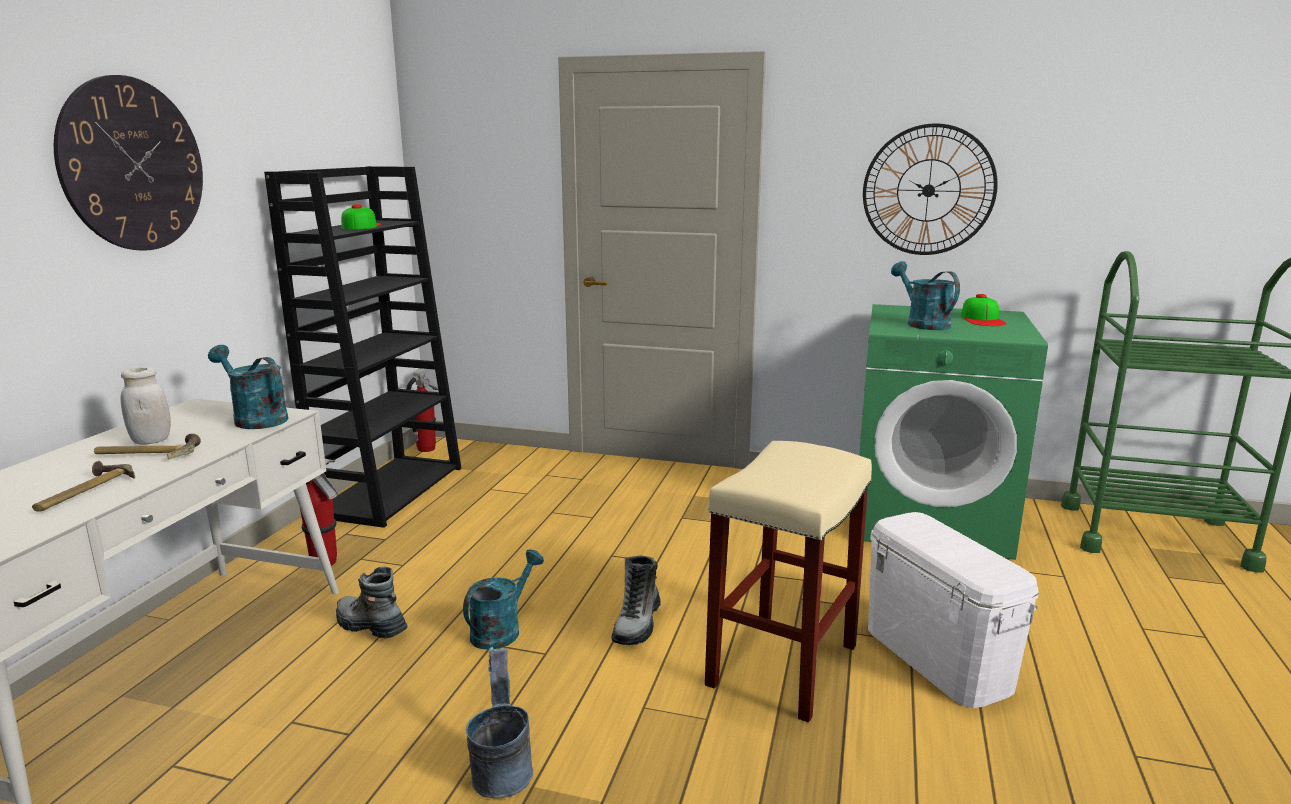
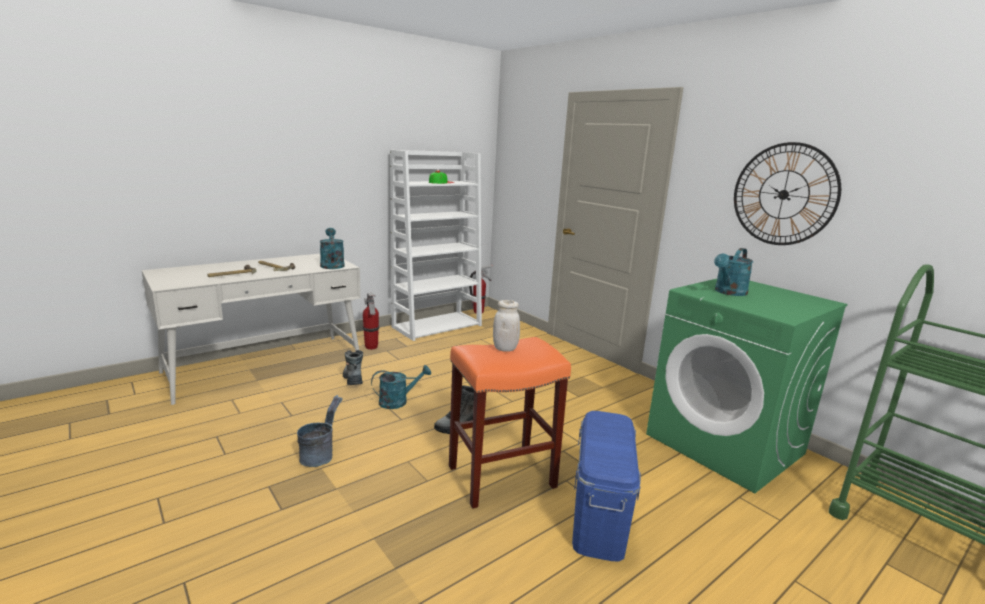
camera: 35 degrees right, 0 degrees up
(133, 165) = (316, 141): wall clock -> none
(151, 440) = (285, 263): white jar -> white jar (505, 348)
(390, 490) = (437, 326): black bookcase -> white bookcase
(783, 666) = (500, 477): beige stool -> orange stool
(922, 323) = (728, 292): turquoise watering can -> turquoise watering can turned 150 degrees counterclockwise
(937, 657) = (599, 517): white storage box -> blue storage box
(982, 319) = (789, 300): cap -> none

